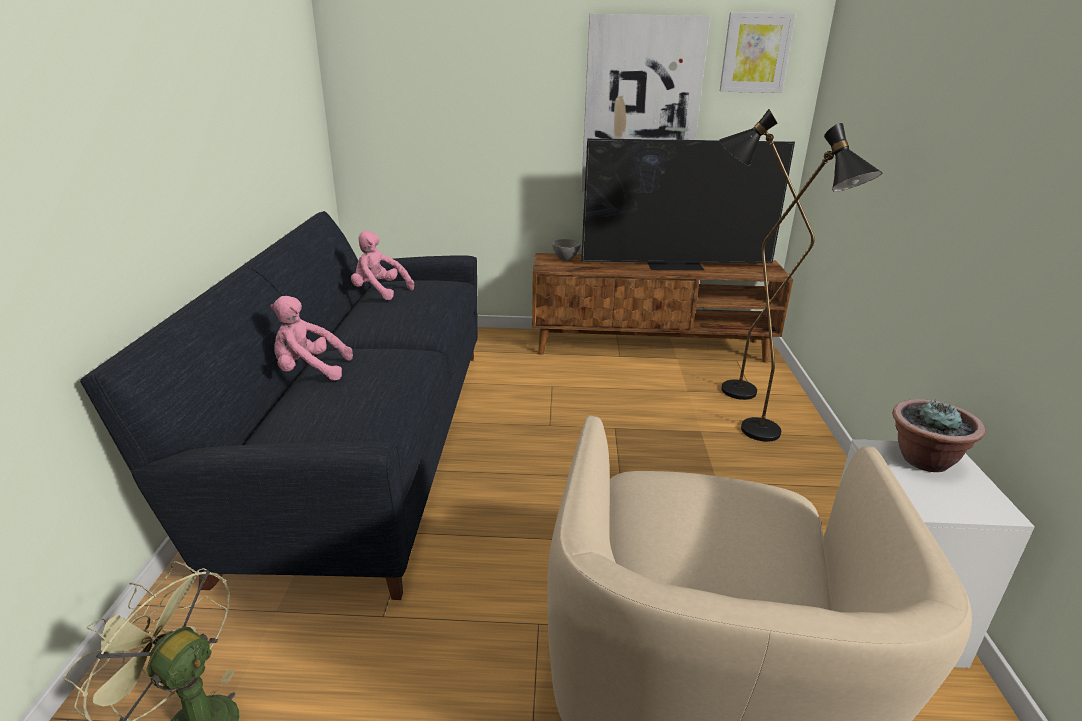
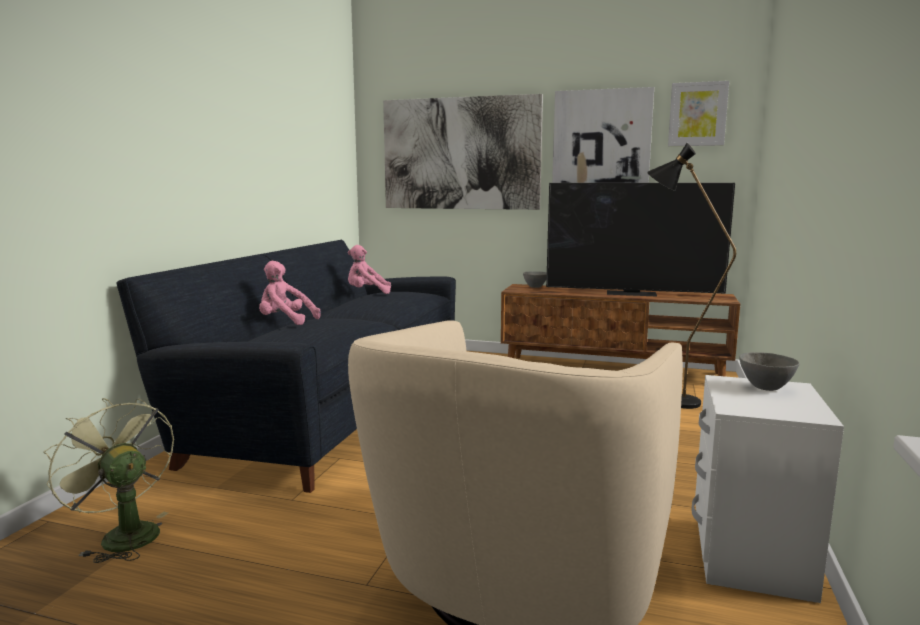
camera: 15 degrees right, 15 degrees down
(379, 291) = (367, 293): pink plush toy -> pink plush toy turned 45 degrees counterclockwise
(467, 91) = (461, 154): none -> picture
(771, 438) = (698, 434): black floor lamp -> none
(923, 460) = (765, 388): potted plant -> grey bowl

